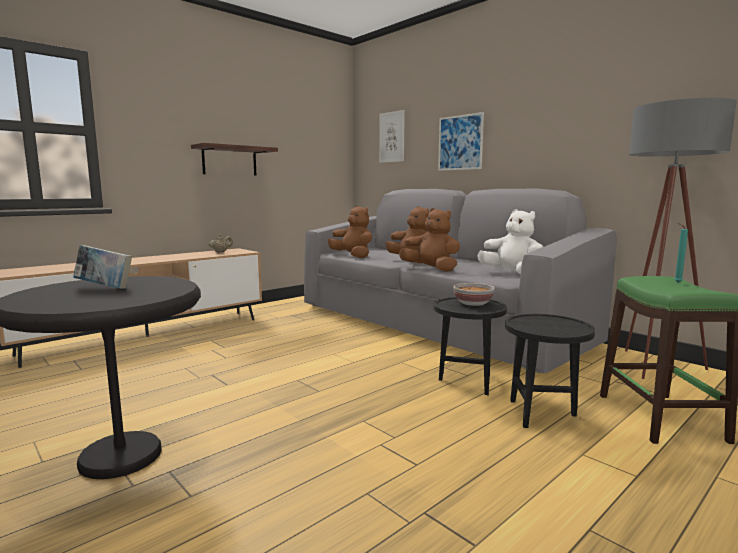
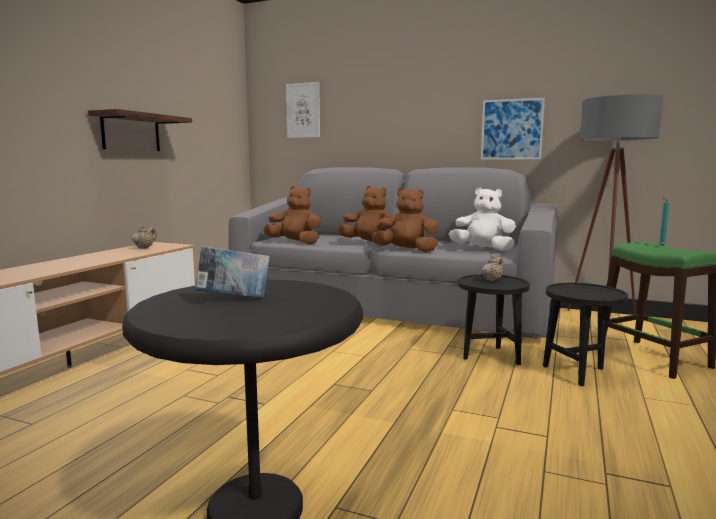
camera: 25 degrees left, 0 degrees up
(460, 142) = (390, 120): picture -> picture (511, 129)
(473, 303) = (492, 280): bowl -> beige teapot

